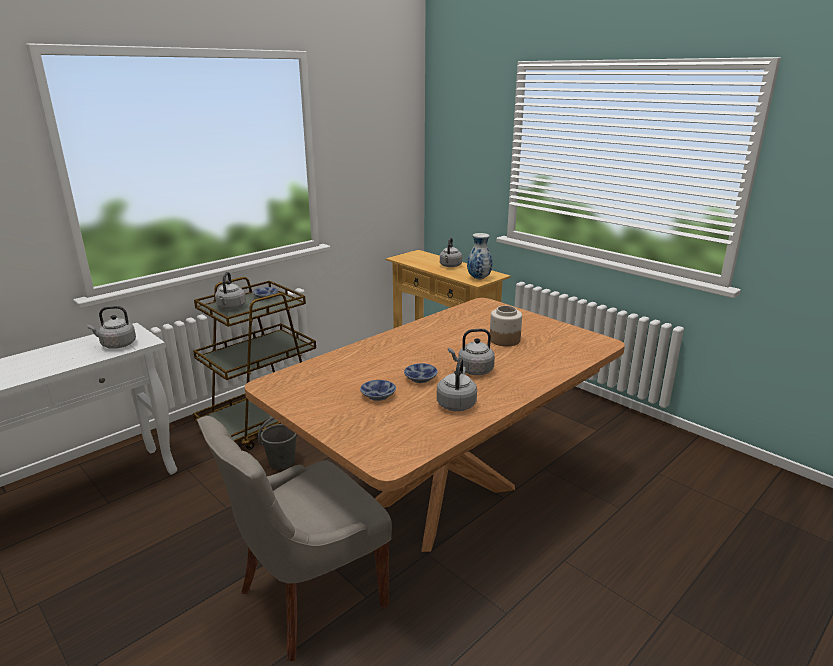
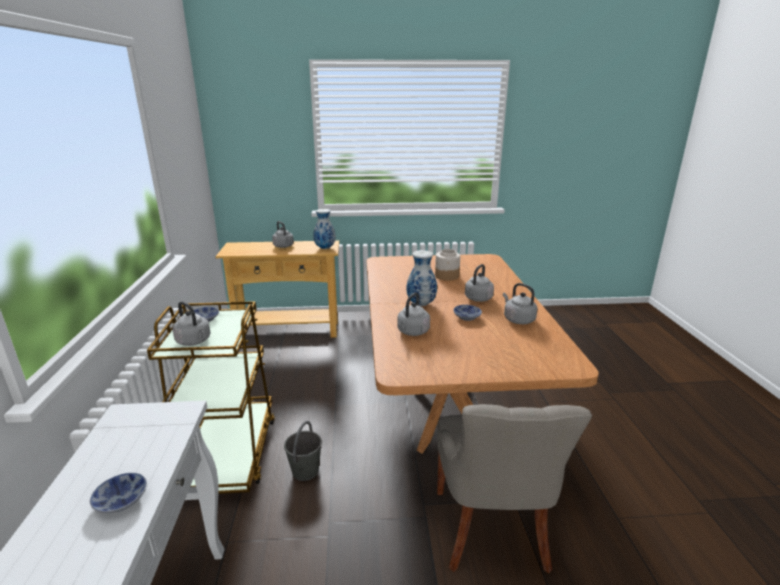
camera: 50 degrees left, 0 degrees up
(117, 345) = (155, 433): grey kettle -> grey kettle (412, 332)
(379, 396) = (475, 338): bowl -> bowl (123, 499)
(414, 351) = (420, 304): none -> vase

